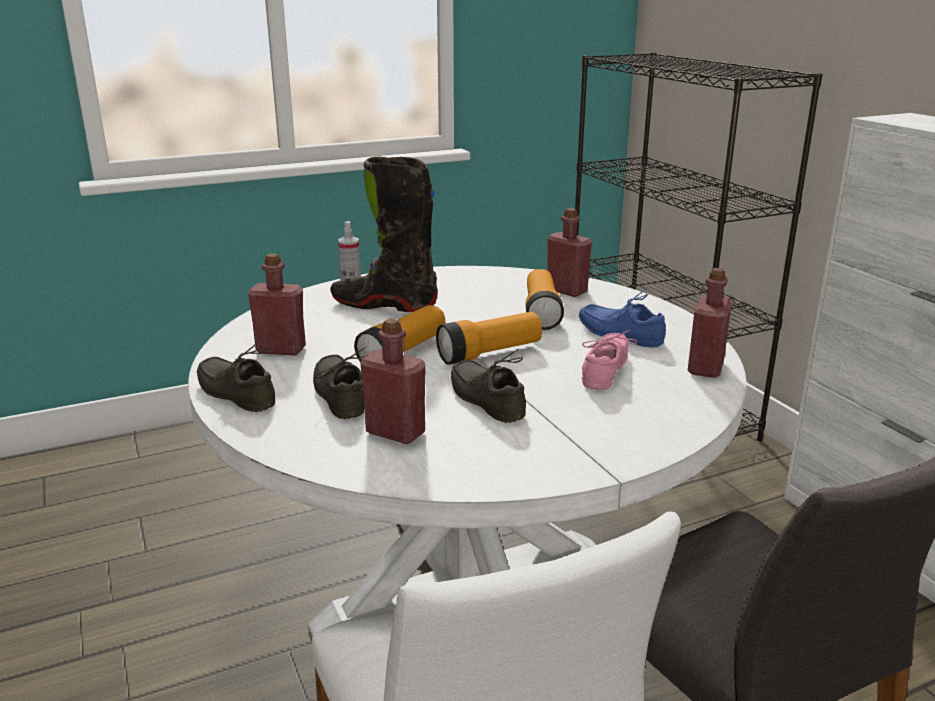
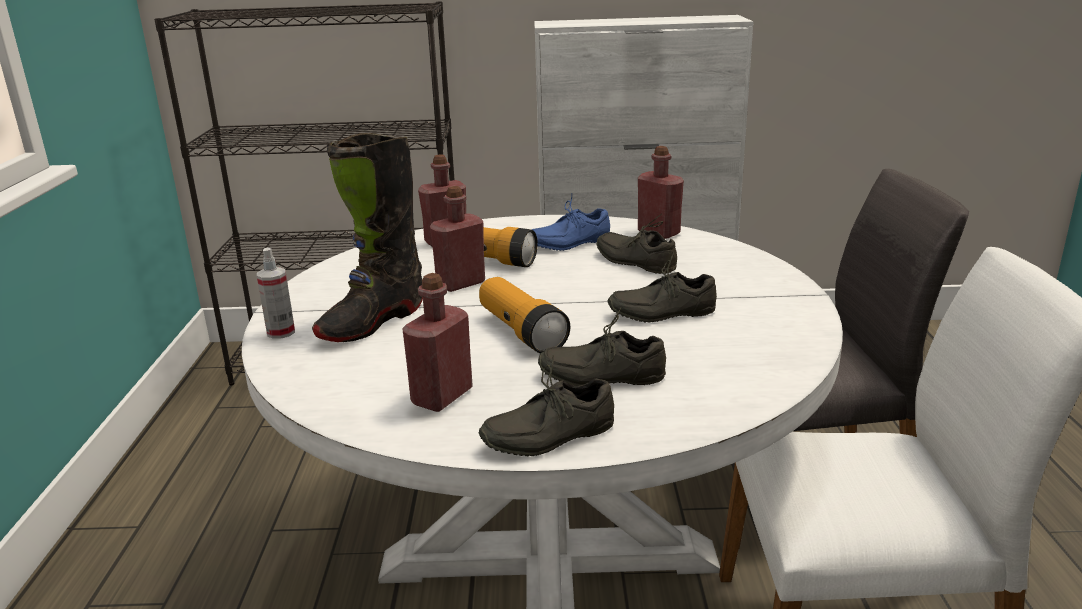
camera: 65 degrees left, 0 degrees up
(395, 432) = (703, 360): red bottle -> red bottle (461, 283)
(489, 353) = (562, 295): flashlight -> none
(608, 370) = (637, 261): pink shoe -> grey shoe

